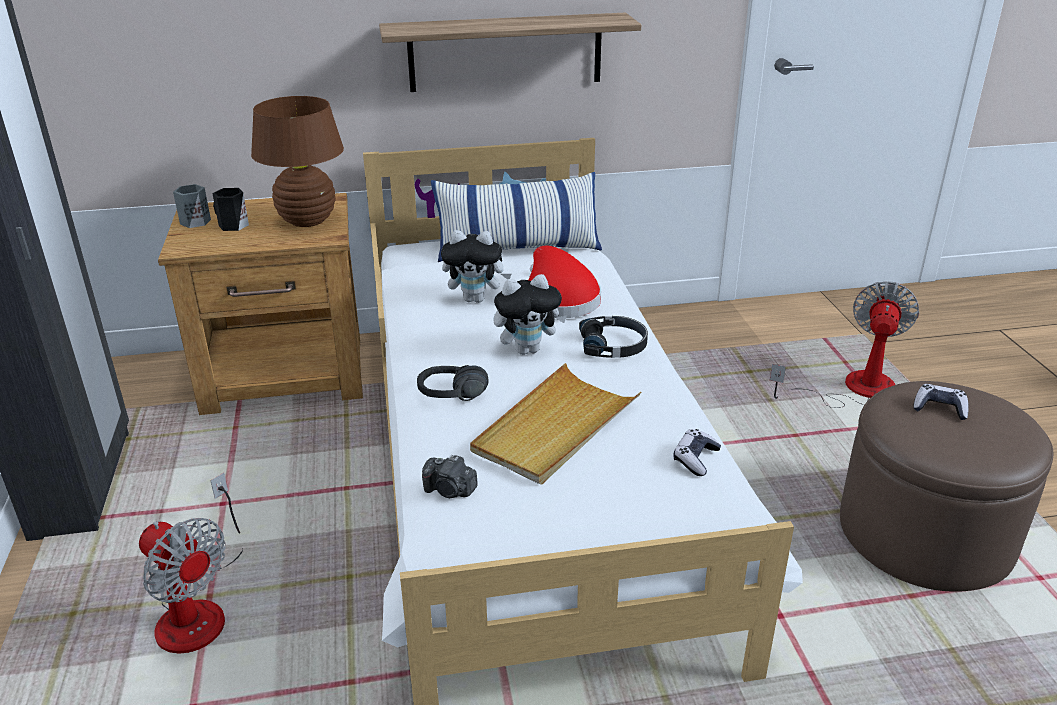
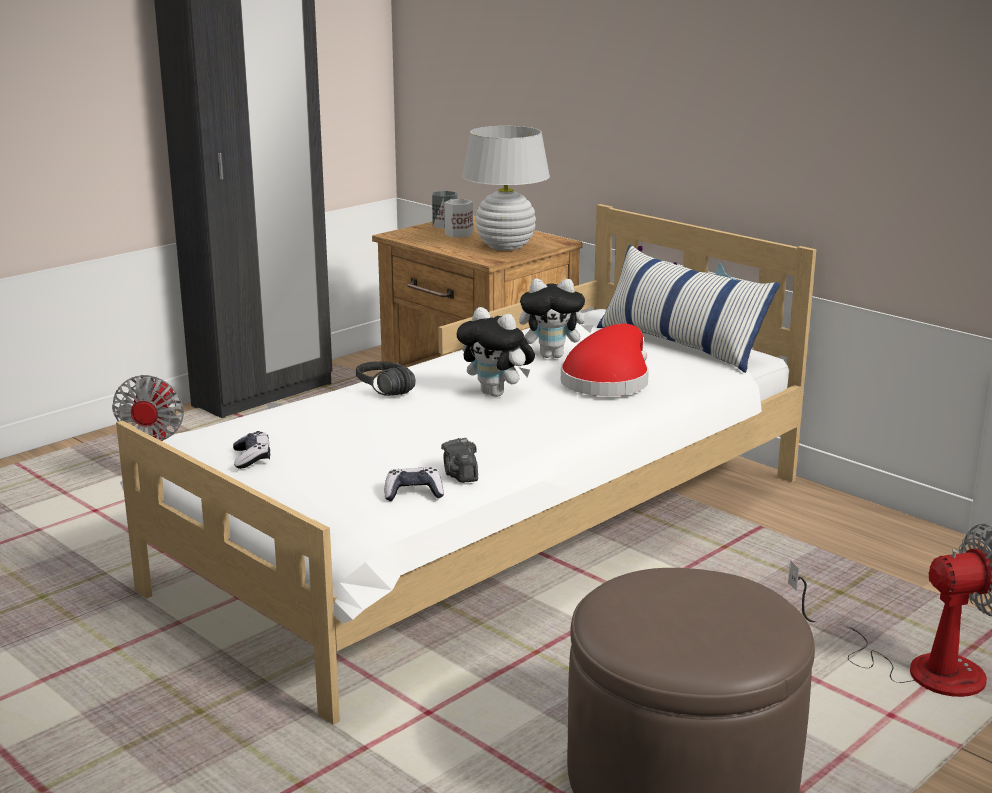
camera: 55 degrees right, 10 degrees down
(232, 225) = (457, 233): black mug -> white mug
(307, 221) = (505, 246): brown table lamp -> white table lamp
(450, 490) = (257, 424): camera -> camera (460, 475)
(476, 299) = (553, 355): plush toy -> plush toy turned 60 degrees counterclockwise
(505, 52) = (740, 128): shelf -> none
(555, 428) = (387, 433): beige tray -> none
(613, 346) = (557, 421): black headphones -> none
(939, 408) = (702, 598): game controller -> game controller (252, 458)

